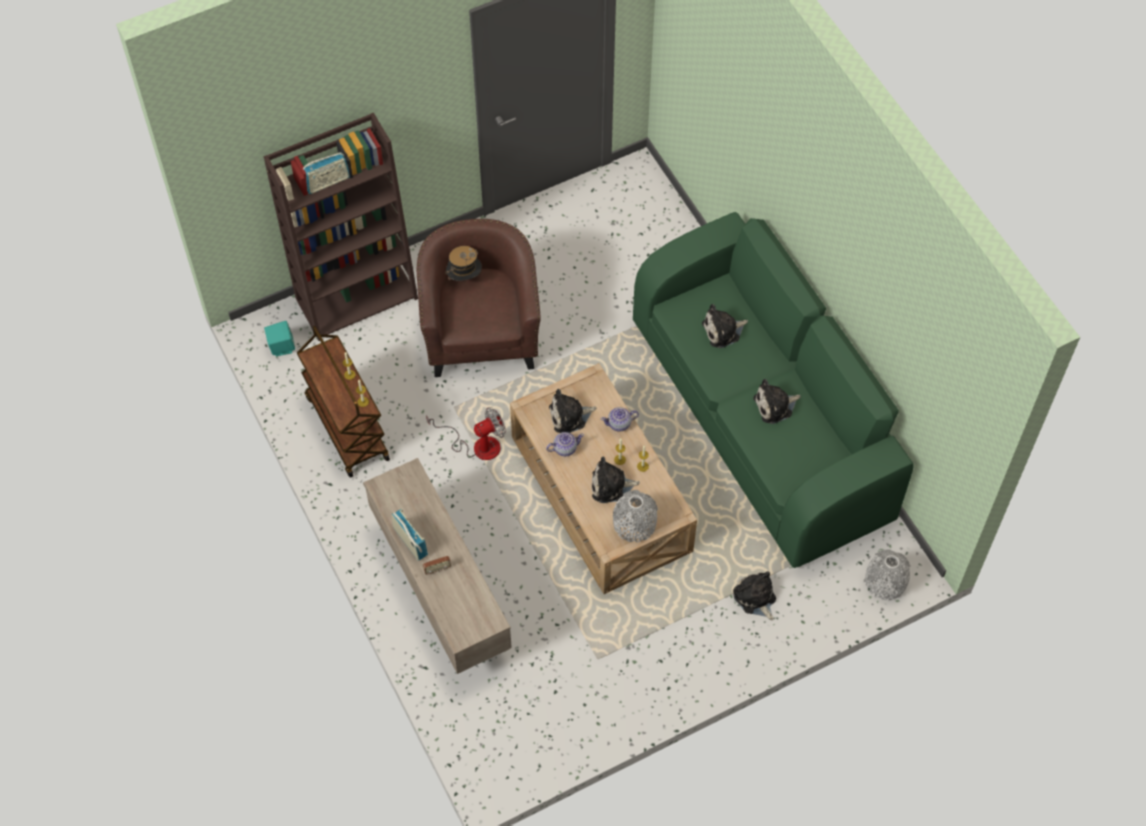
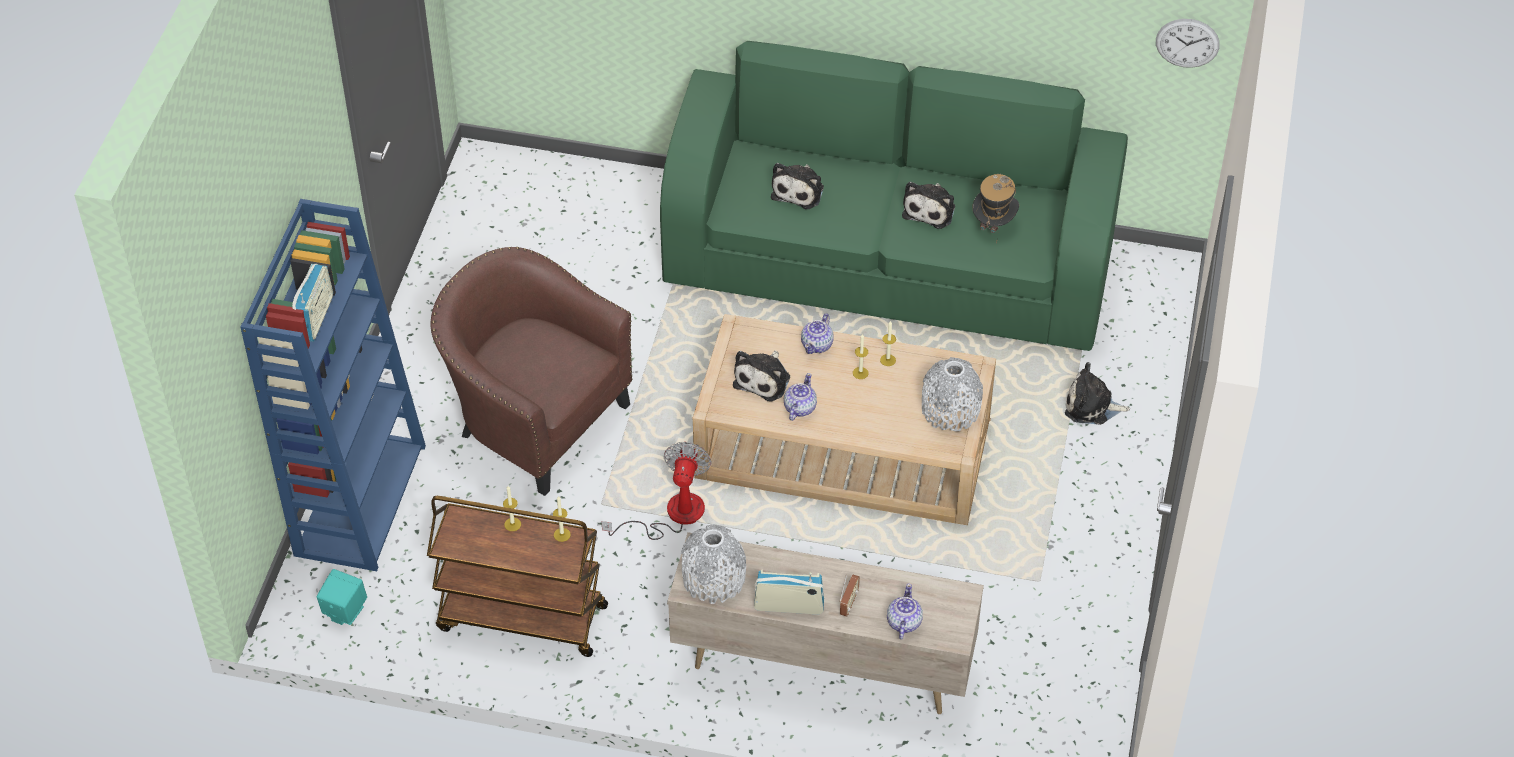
camera: 50 degrees left, 10 degrees down
(357, 297) = (359, 498): brown bookcase -> blue bookcase
(448, 605) = (903, 623): none -> teapot
(464, 278) = (491, 354): hat -> hat (993, 226)
(611, 486) = (885, 400): plush toy -> none
(885, 581) = (1169, 296): grey vase -> grey vase (713, 579)
(956, 439) = (1187, 43): none -> wall clock

